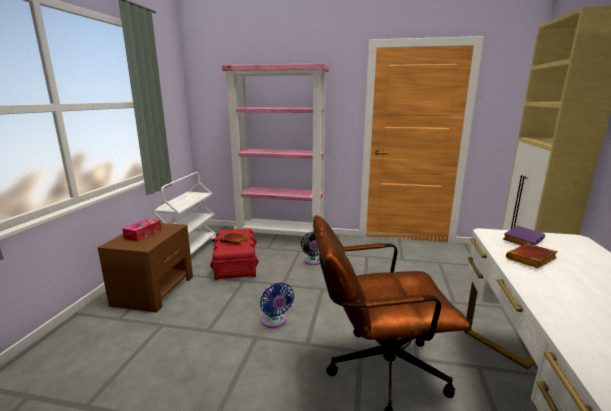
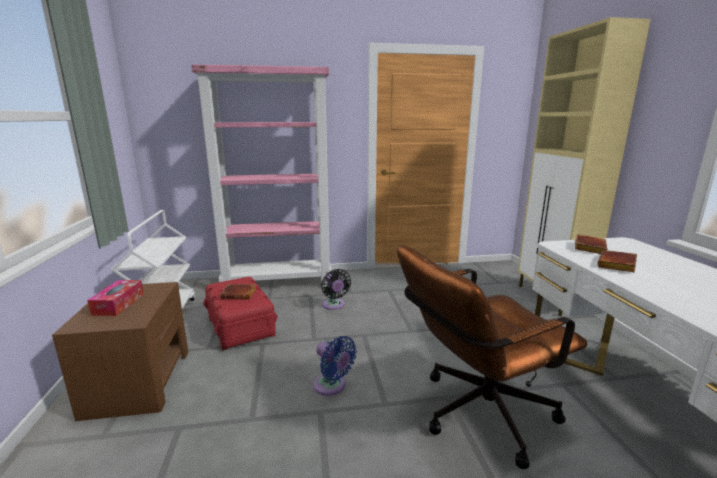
camera: 20 degrees left, 0 degrees up
(522, 240) = (588, 247): purple book -> brown book

